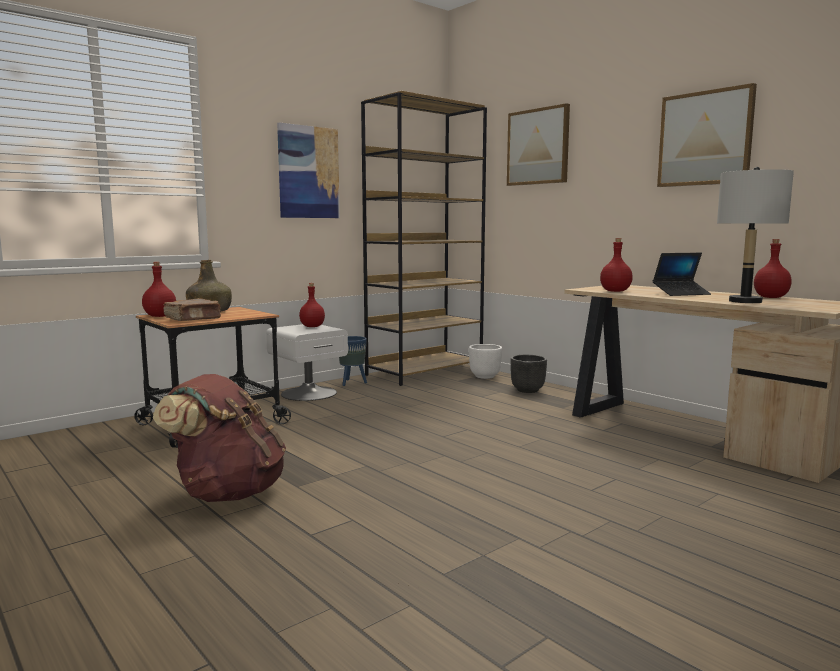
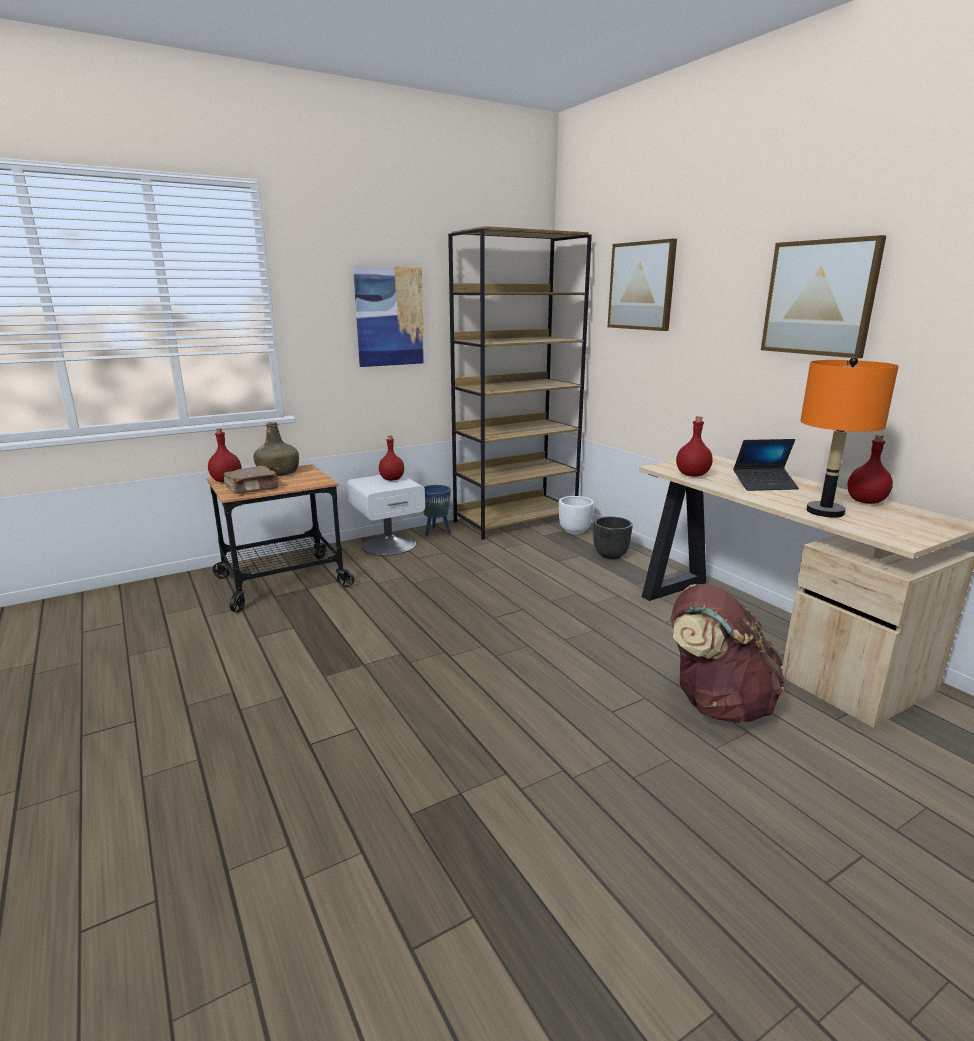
camera: 10 degrees right, 10 degrees up
(227, 493) = (258, 679): brown backpack -> brown backpack (716, 703)
(745, 301) = (825, 512): grey table lamp -> orange table lamp

